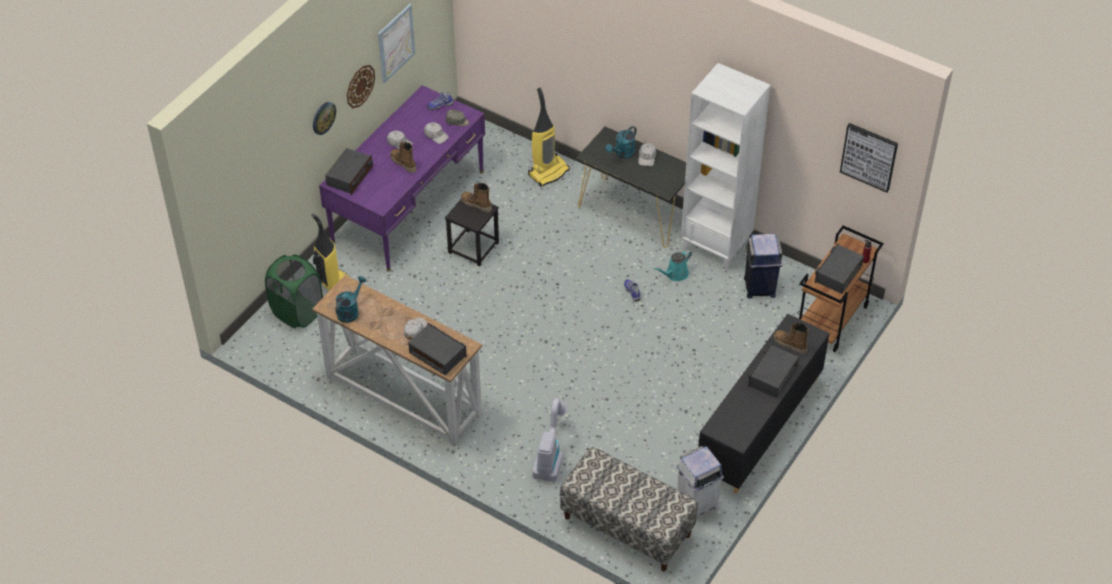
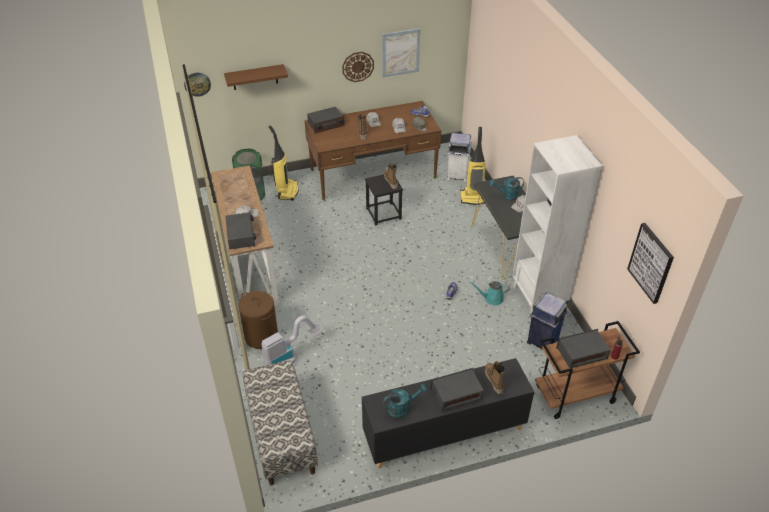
camera: 40 degrees right, 5 degrees down
(269, 165) = (255, 77): none -> brown shelf
(323, 118) = (316, 71): wall clock -> wall clock (197, 84)
(350, 311) = (227, 184): turquoise watering can -> turquoise watering can (402, 408)
(408, 206) = (373, 174): purple desk -> brown desk
(499, 454) = (261, 336): none -> brown laundry basket
(696, 503) = (343, 454): white trash can -> white trash can (457, 175)

